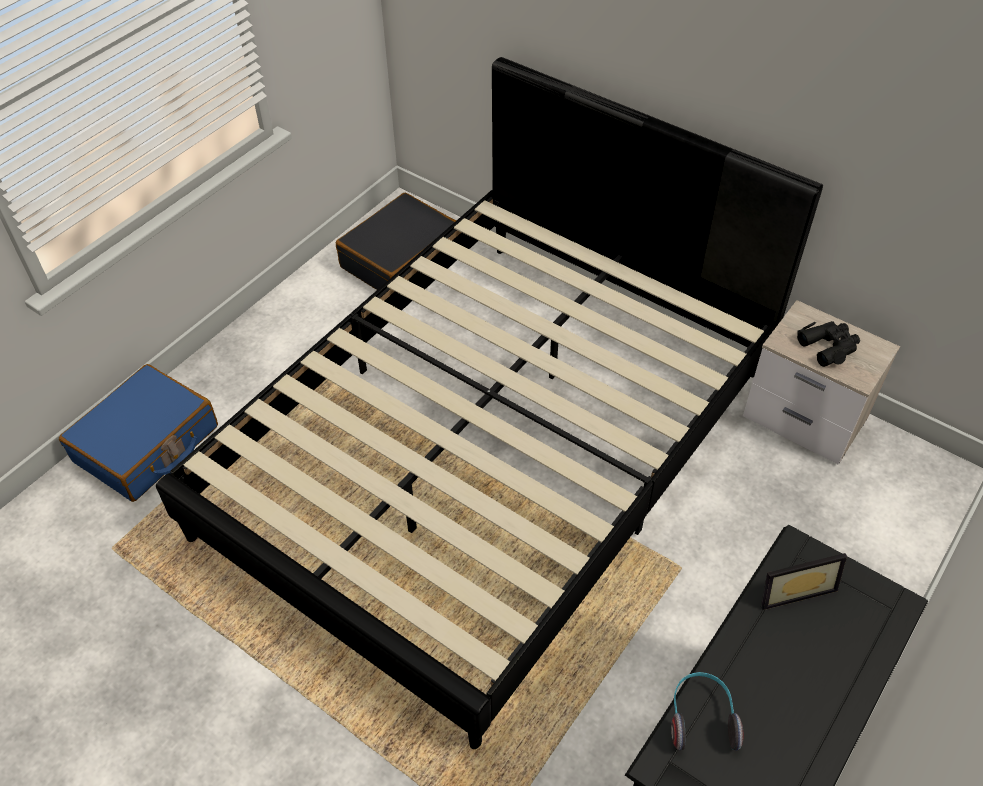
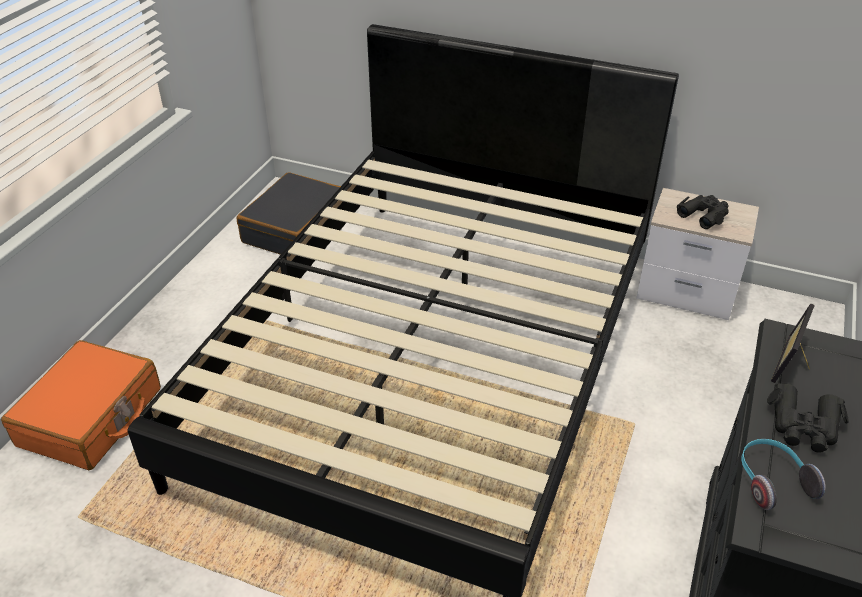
camera: 15 degrees left, 10 degrees down
(147, 445) = (91, 417): blue suitcase -> orange suitcase
(765, 664) = (804, 426): none -> black binoculars
(793, 587) = (794, 363): picture frame -> picture frame turned 150 degrees clockwise

